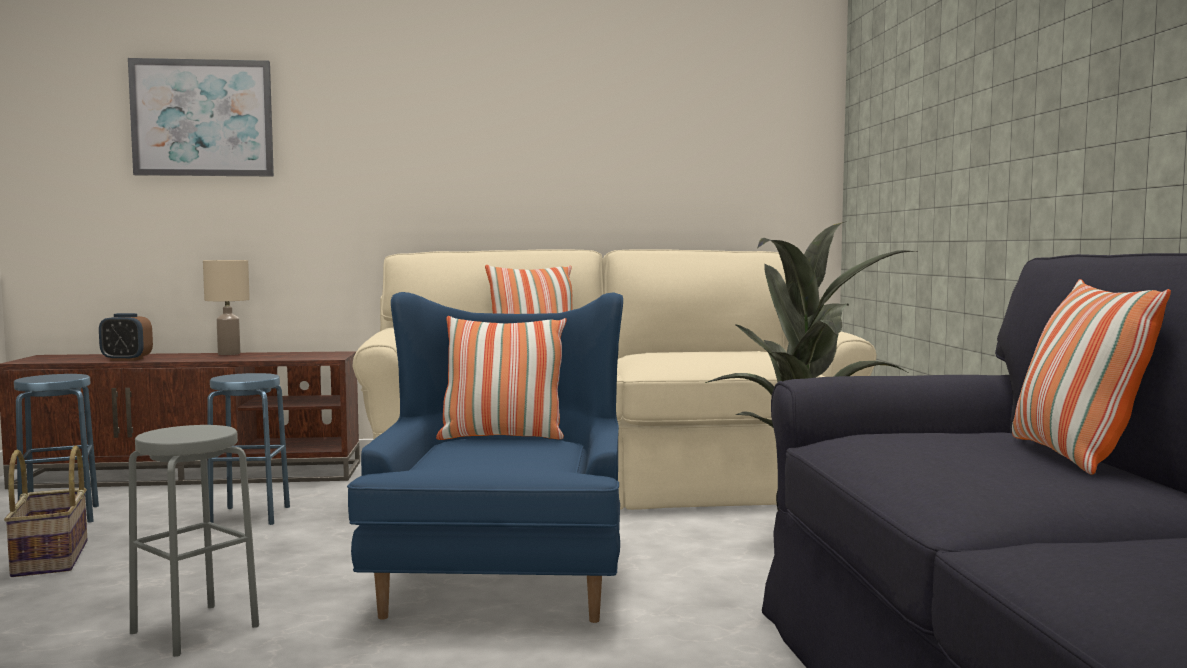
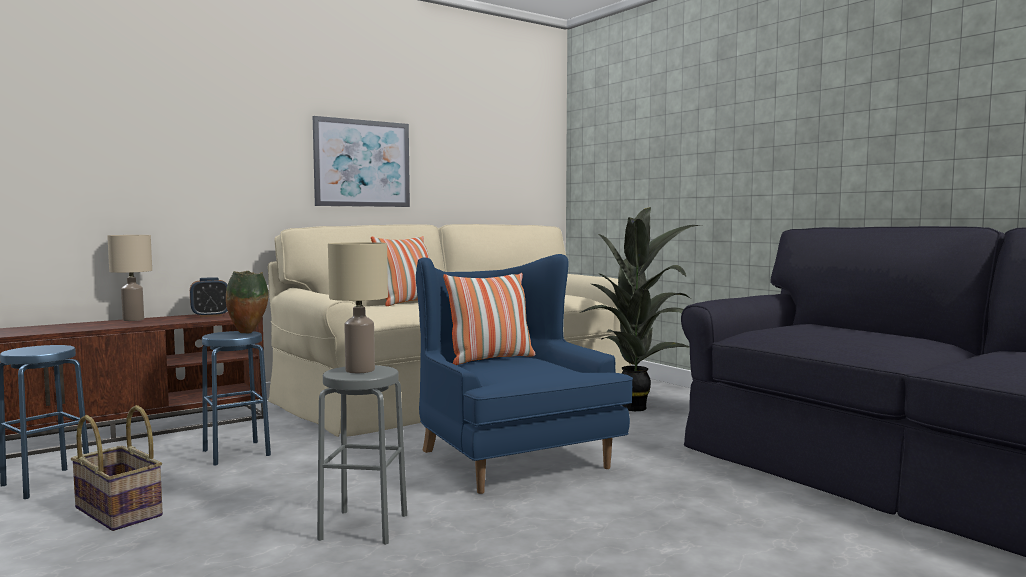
camera: 30 degrees left, 0 degrees up
(126, 359) = (47, 331): alarm clock -> alarm clock (210, 315)
(192, 431) = (360, 370): none -> beige table lamp
(202, 118) = (96, 104): picture -> picture (362, 163)
(264, 376) = (248, 333): none -> vase
(1072, 456) = (864, 330): pillow -> none

